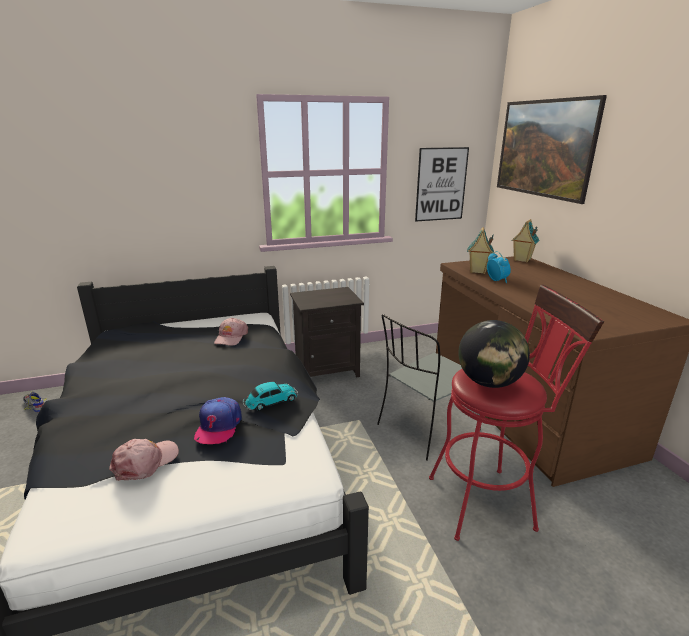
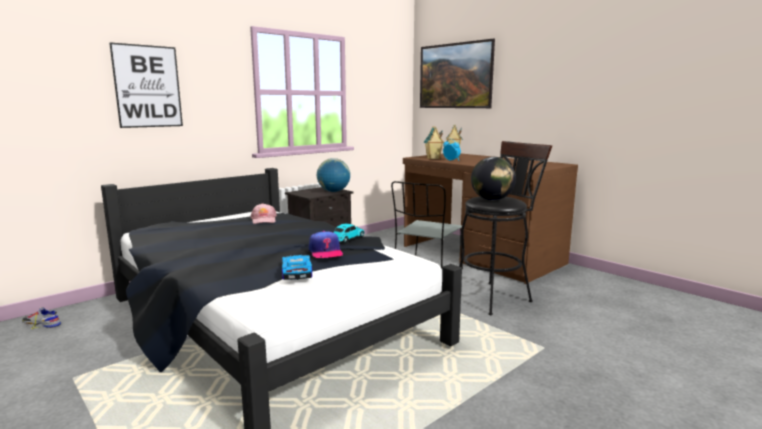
camera: 25 degrees left, 10 degrees down
(145, 462) = (295, 271): pink cap -> toy car
(341, 300) = (333, 191): none -> globe
(441, 184) = (382, 105): picture -> picture (147, 86)
(489, 501) = (495, 296): red stool -> black stool

